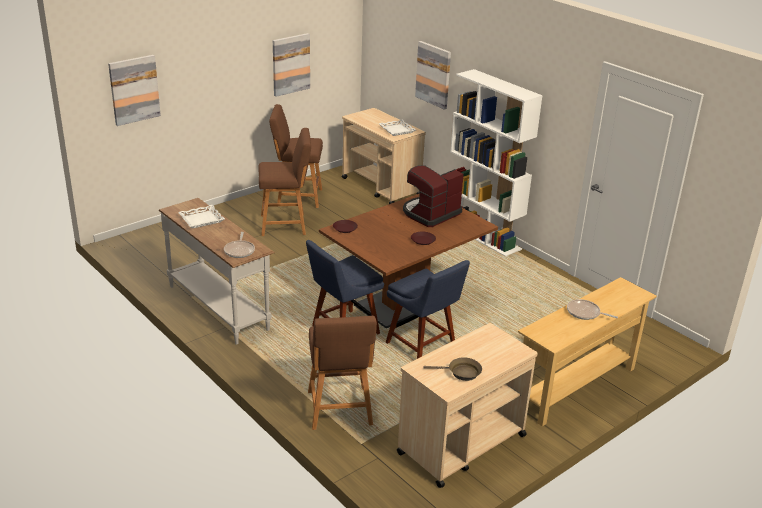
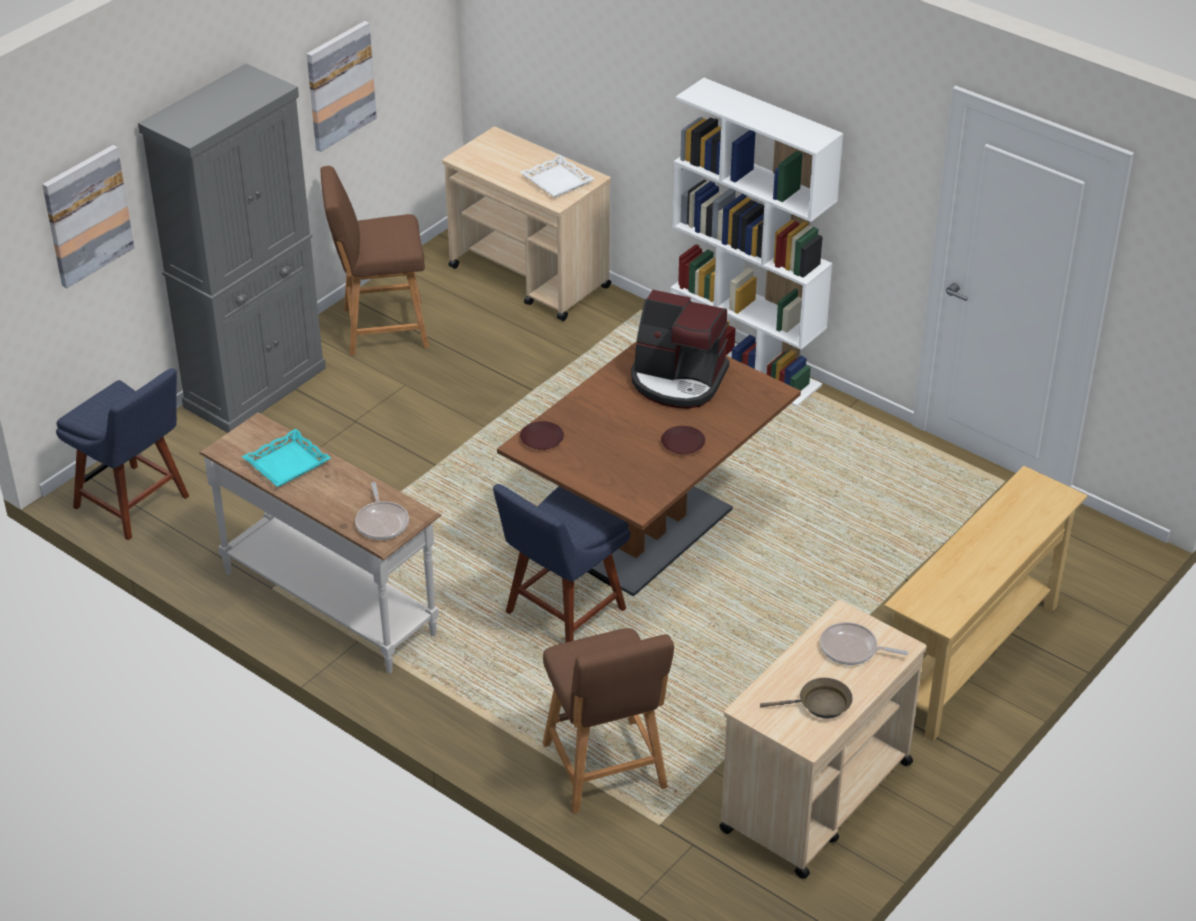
camera: 10 degrees left, 10 degrees up
(201, 220) = (287, 464): white tray -> turquoise tray
(223, 212) = (255, 387): none -> grey cabinet
(286, 225) = (383, 397): brown stool -> none
(423, 346) = (705, 622): blue chair -> blue chair (135, 504)
(430, 213) = (678, 380): coffee machine -> coffee machine turned 105 degrees counterclockwise
(433, 74) = (619, 78): picture -> none
(585, 313) = (981, 551): frying pan -> frying pan (852, 649)

